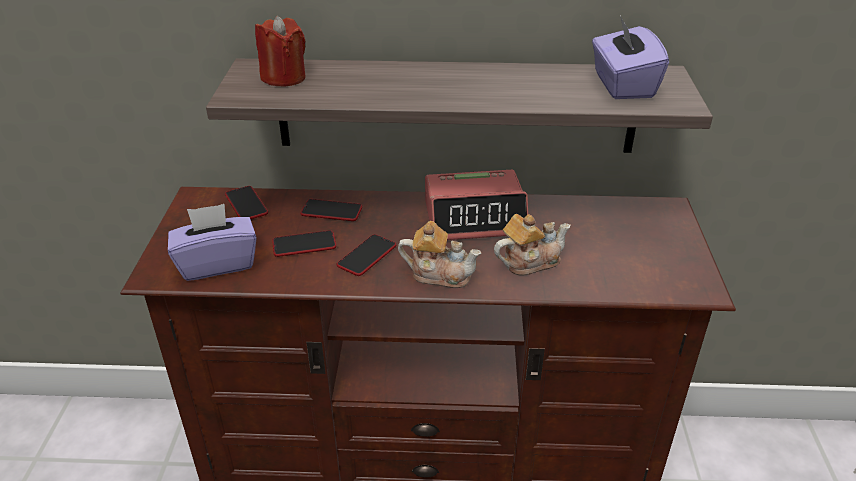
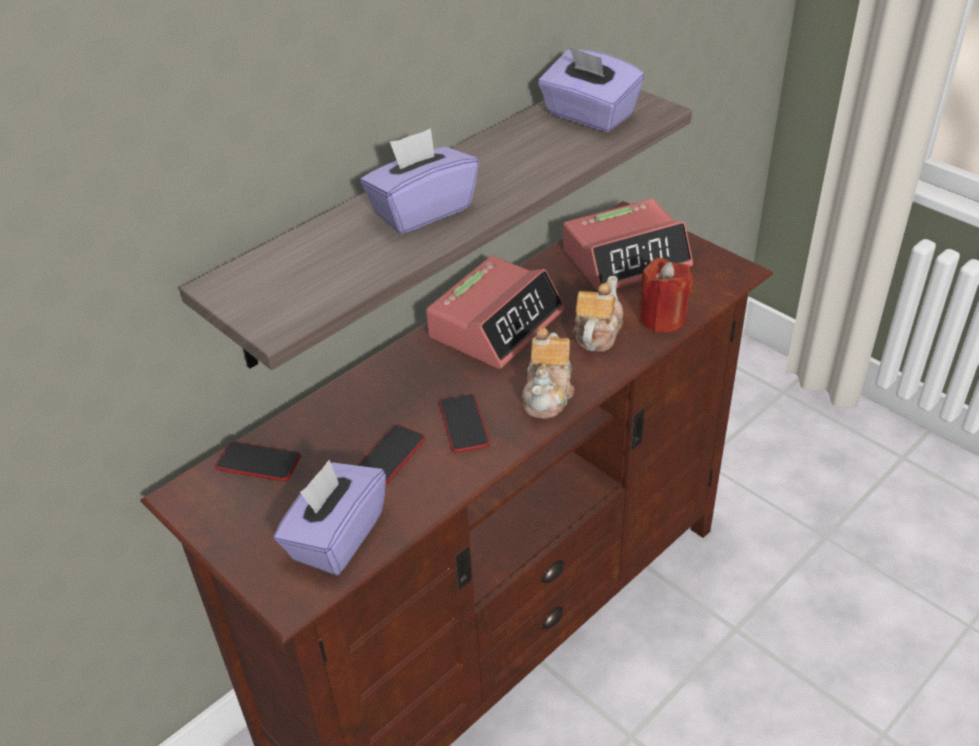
camera: 45 degrees left, 5 degrees up
(284, 78) = (285, 277): red candle -> red candle (662, 318)
(331, 211) = (359, 408): phone -> none
(412, 83) = (422, 210): none -> purple tissue box
(439, 274) = (548, 394): teapot -> teapot turned 135 degrees clockwise
(626, 232) = (626, 258): none -> alarm clock

